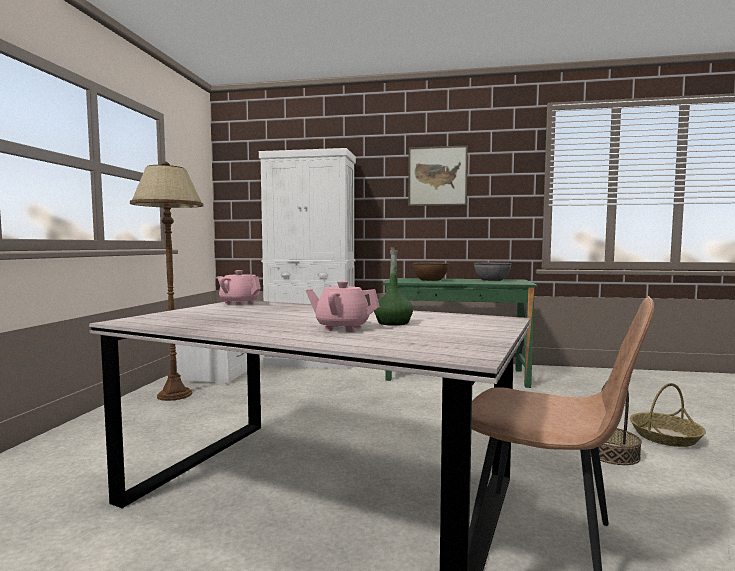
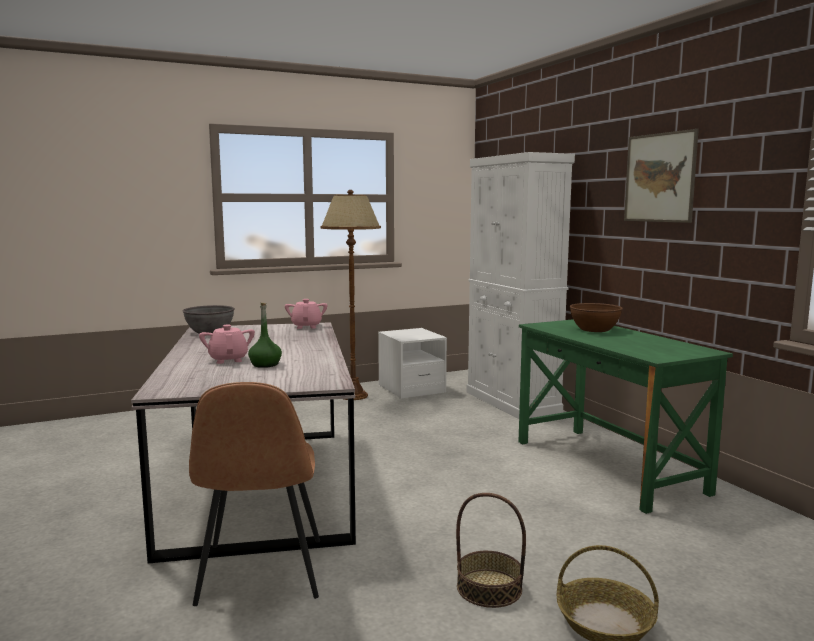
camera: 55 degrees right, 5 degrees up
(492, 280) = (670, 344): grey bowl -> grey bowl (209, 331)

